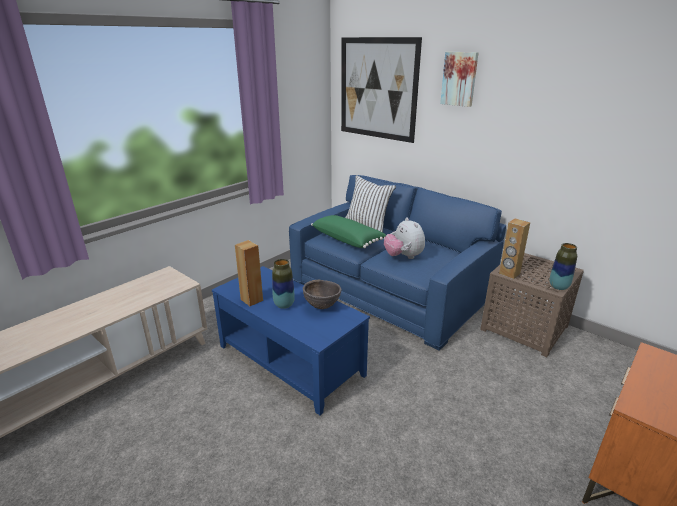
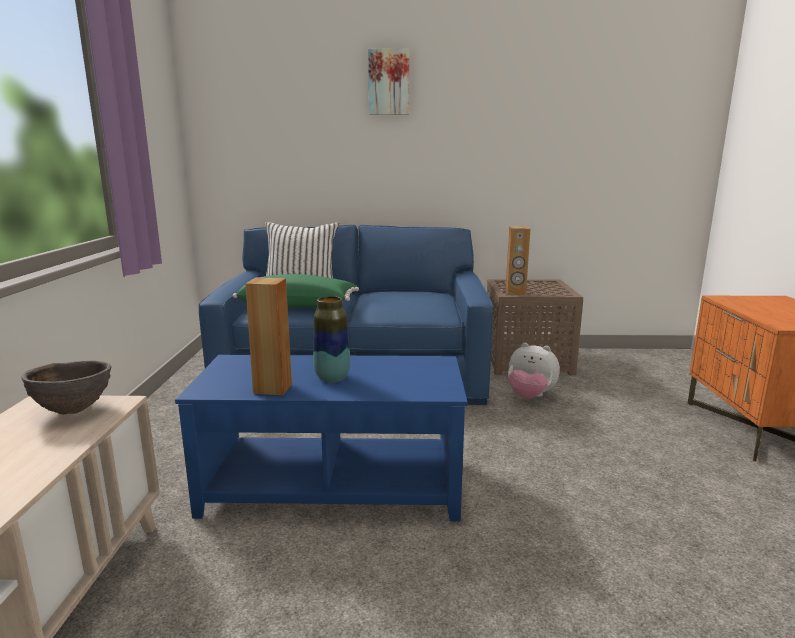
camera: 40 degrees left, 10 degrees down
(322, 306) = (386, 365): brown bowl -> brown bowl (74, 410)
(377, 89) = (266, 104): picture -> none
(403, 257) = (395, 304): plush toy -> plush toy (530, 396)
(558, 287) = (567, 292): vase -> none

